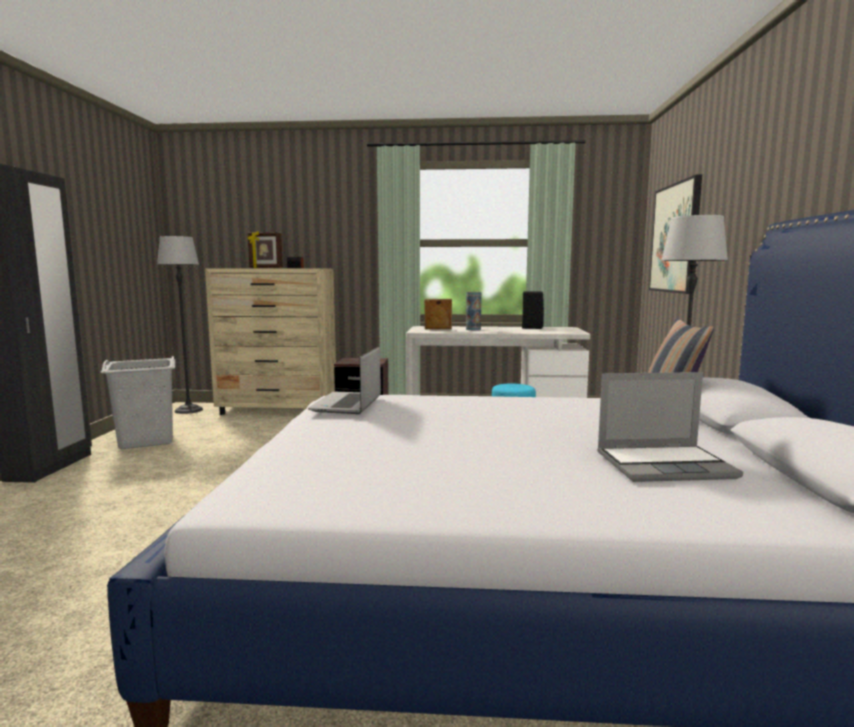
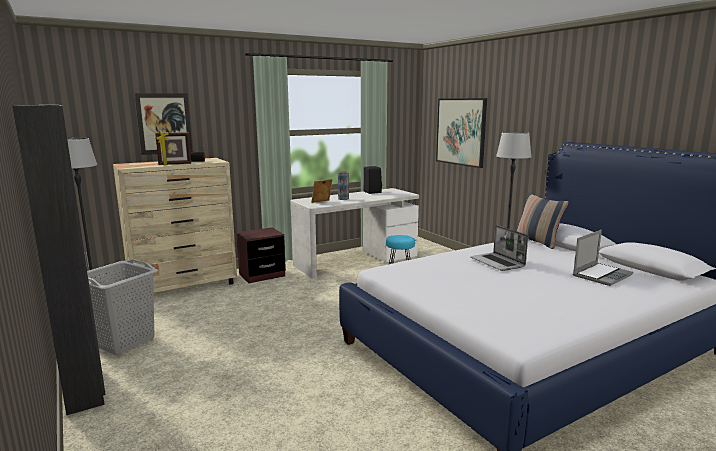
camera: 35 degrees left, 5 degrees up
(280, 228) = (164, 123): none -> picture
(347, 404) = (410, 275): laptop -> laptop (498, 263)

